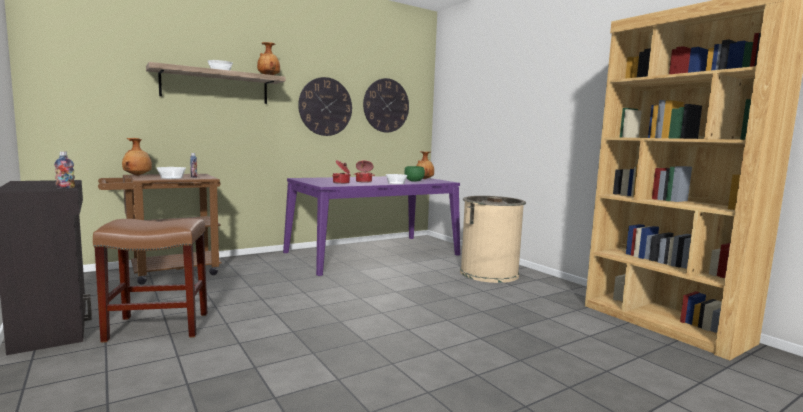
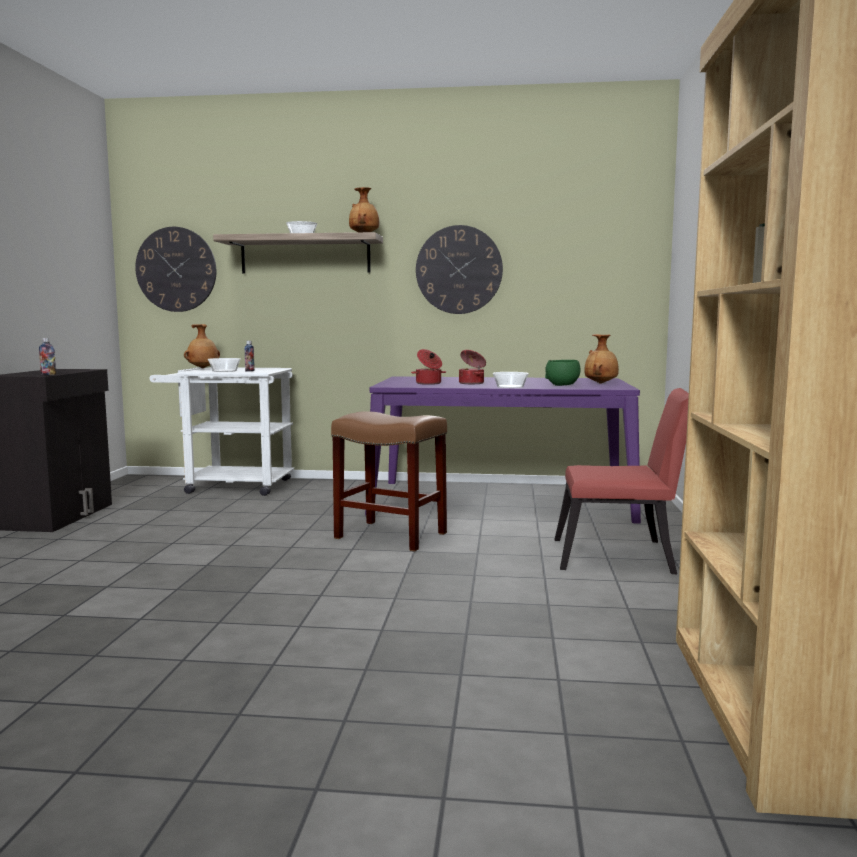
camera: 40 degrees right, 0 degrees up
(159, 326) = (121, 533): brown stool -> brown stool (392, 535)
(166, 272) = (230, 486): brown cart -> white cart
(386, 105) = (568, 259): wall clock -> wall clock (176, 269)
(489, 273) = (621, 557): beige trash can -> red chair

